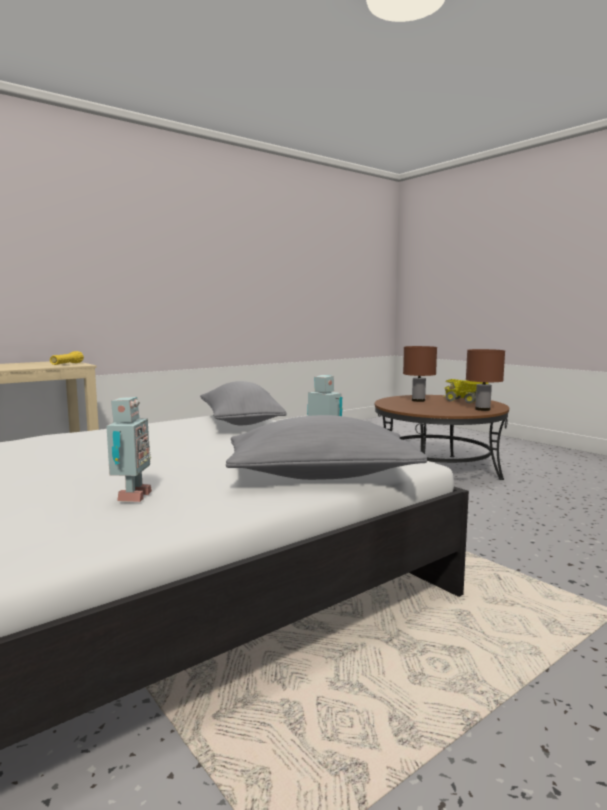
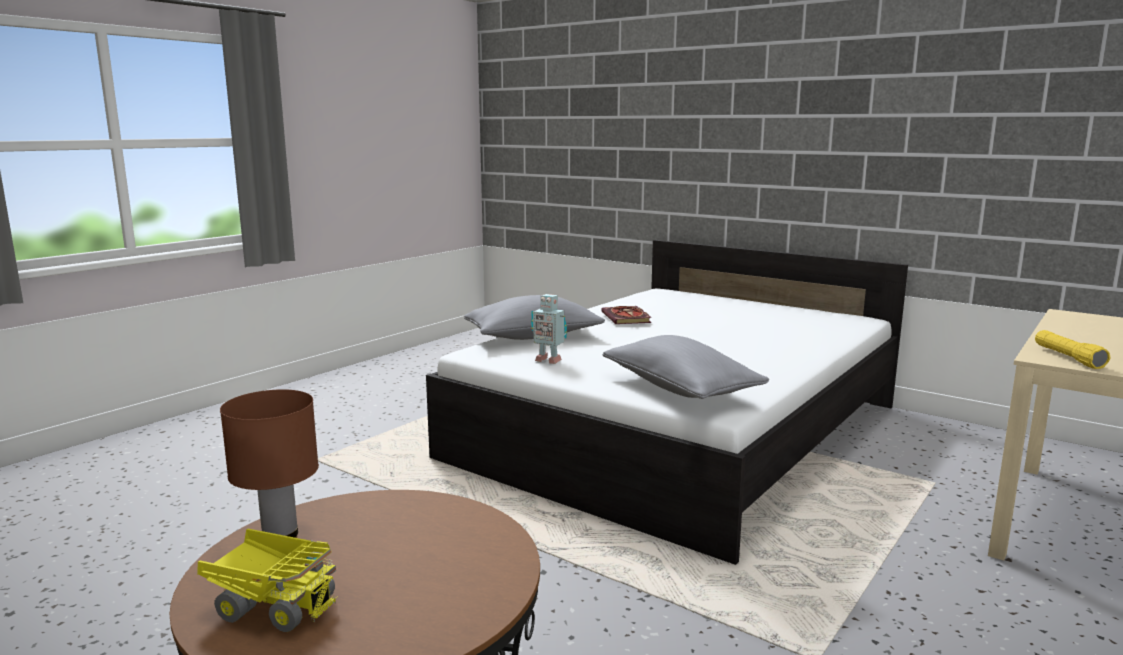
camera: 165 degrees right, 5 degrees up
(131, 497) = (627, 318): toy robot -> book
(418, 400) = (417, 590): brown table lamp -> none

